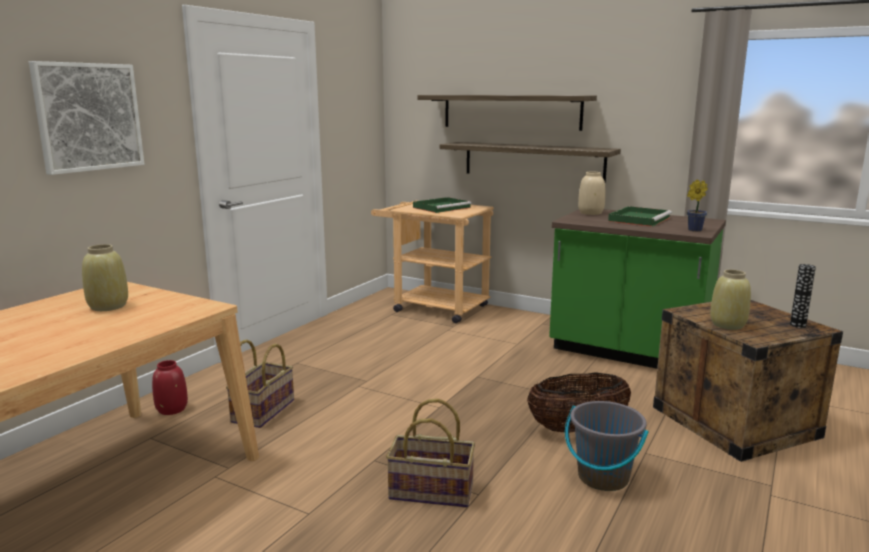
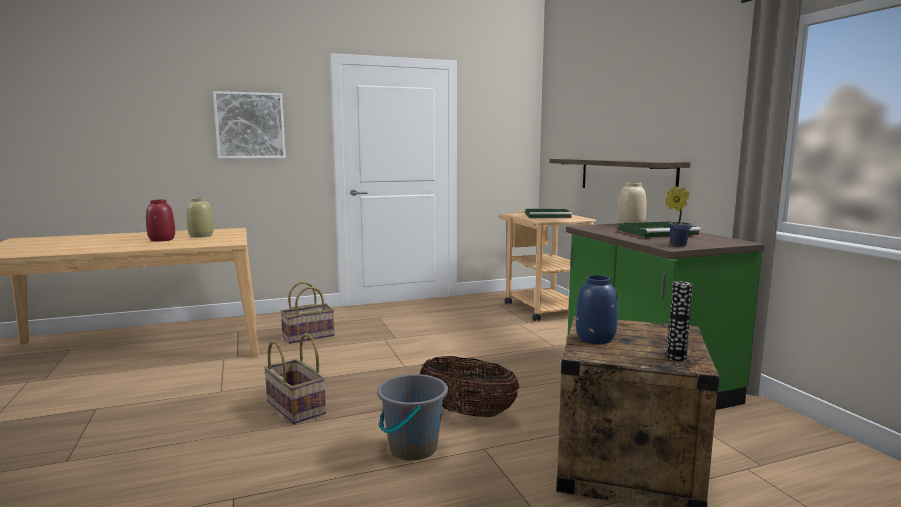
camera: 40 degrees right, 5 degrees down
(172, 409) = (273, 322): red vase -> red vase (162, 240)
(511, 111) = (612, 128): shelf -> none
(728, 325) = (596, 339): beige vase -> blue vase

